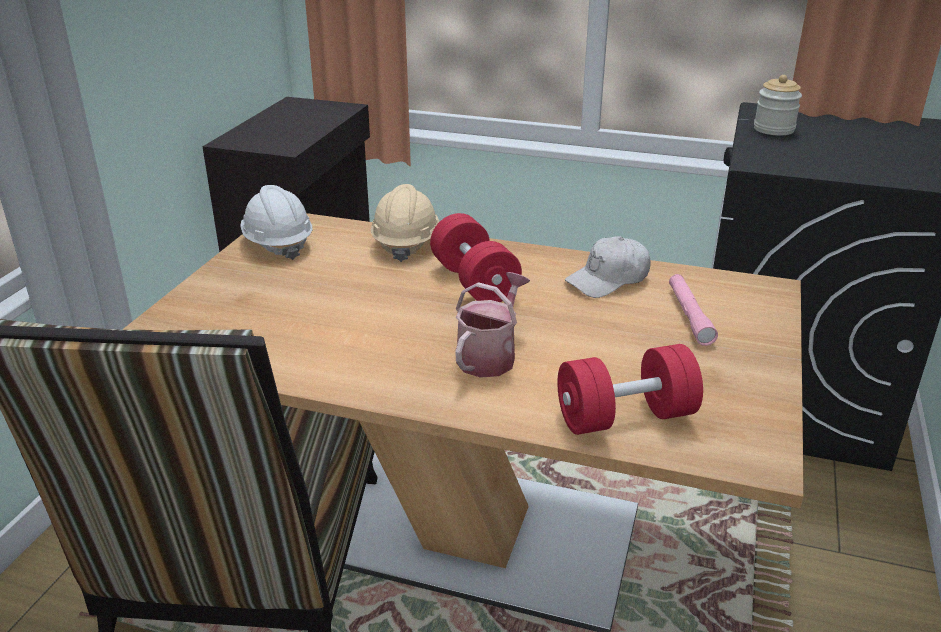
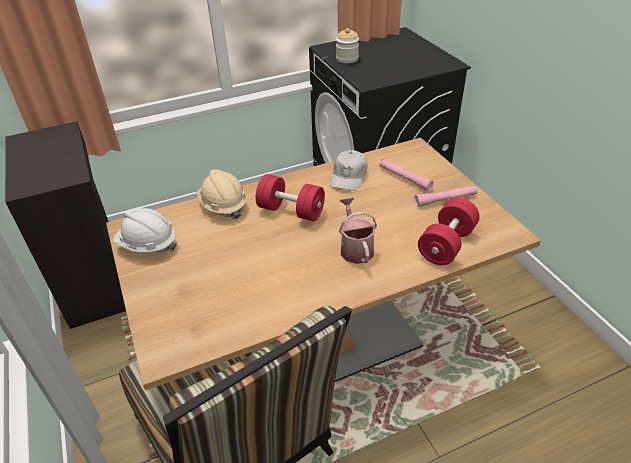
camera: 40 degrees left, 10 degrees up
(714, 367) = (445, 200): none -> pink flashlight

